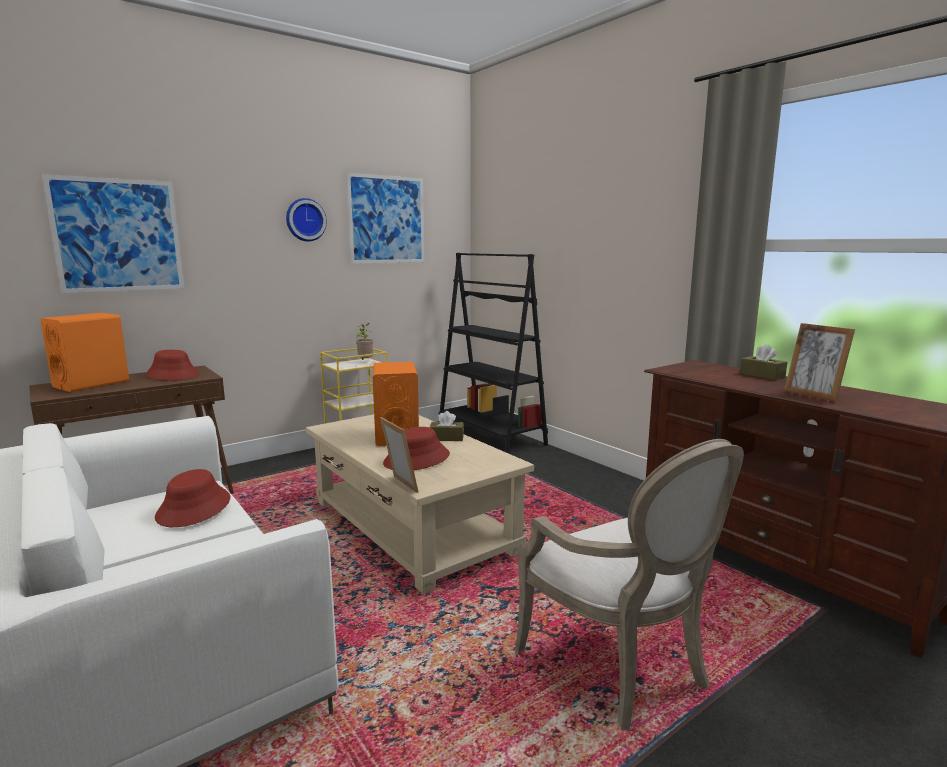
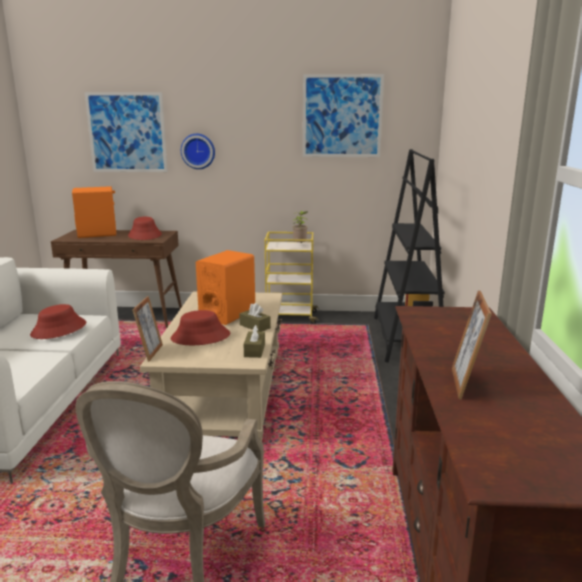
camera: 40 degrees right, 5 degrees up
(305, 220) = (263, 118): wall clock -> wall clock (198, 151)
(762, 375) = (498, 345): brown tissue box -> brown tissue box (254, 350)

